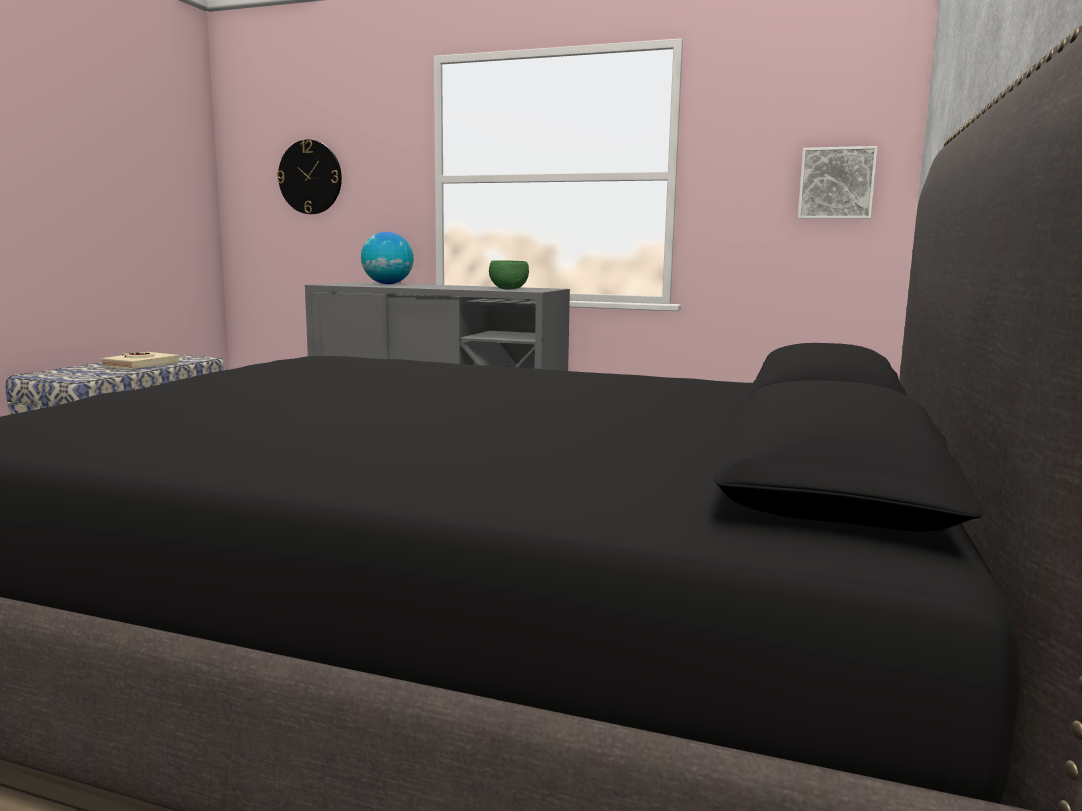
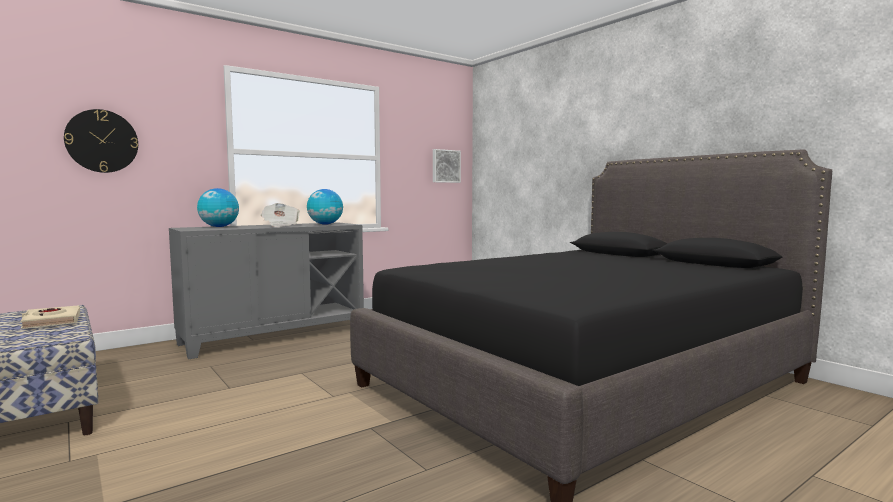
camera: 55 degrees left, 5 degrees down
(443, 287) = (280, 226): none -> newspaper
(508, 289) = (325, 224): green bowl -> globe

